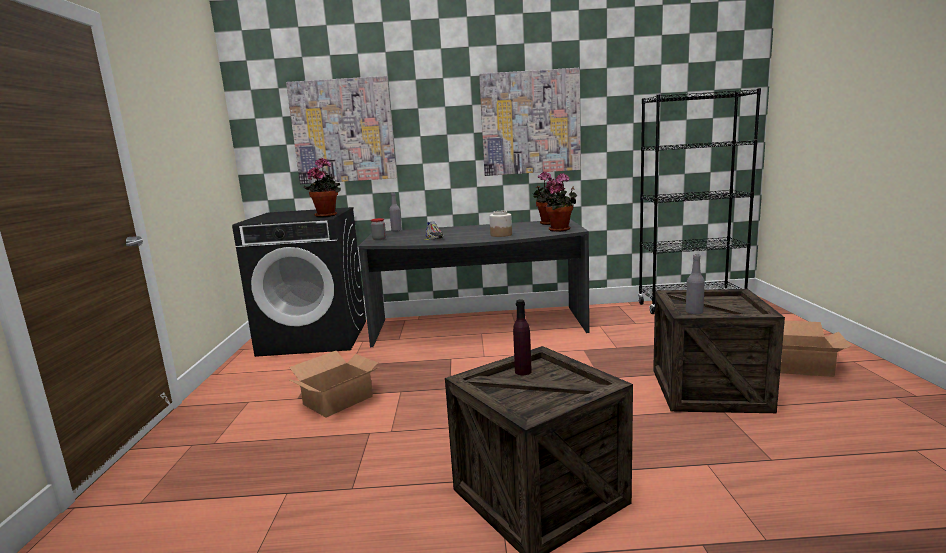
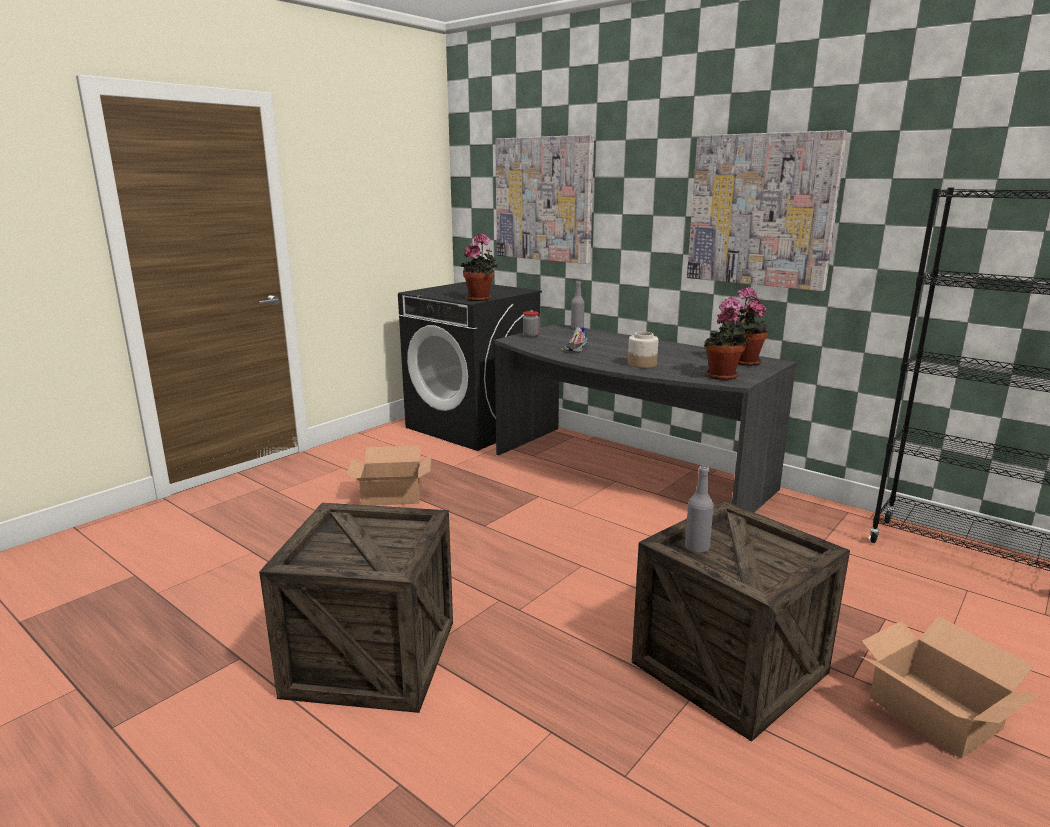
camera: 40 degrees right, 5 degrees up
(523, 371) = (387, 526): purple bottle -> none

